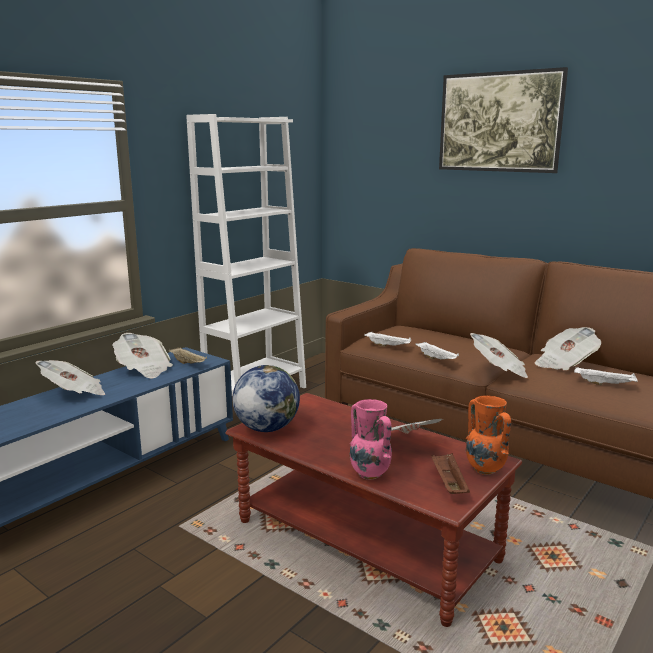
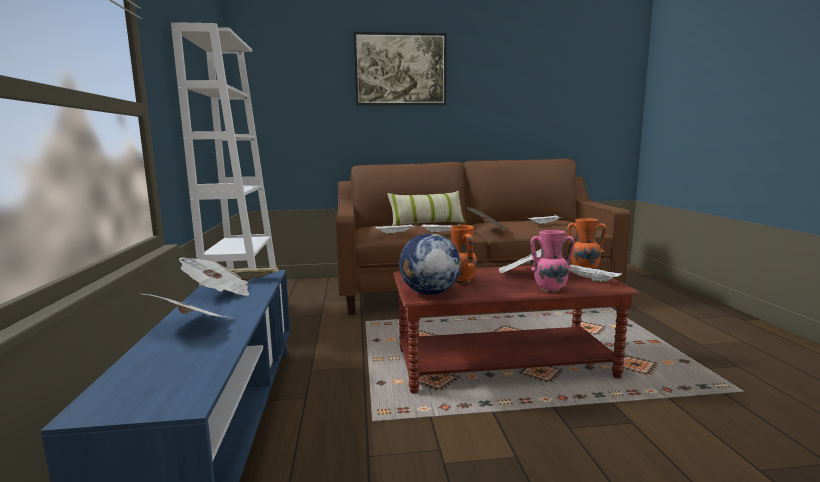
camera: 45 degrees left, 5 degrees down
(324, 428) = (461, 281): none -> orange vase
(448, 484) = (590, 280): brown tray -> white tray
(460, 340) = (427, 224): none -> pillow
(564, 364) = (506, 221): newspaper -> none

